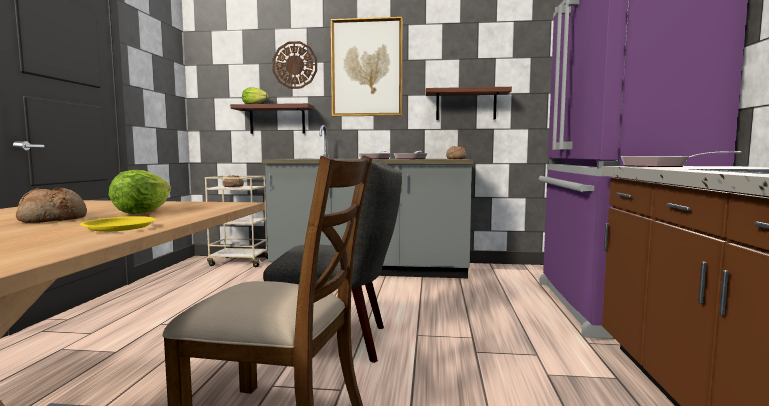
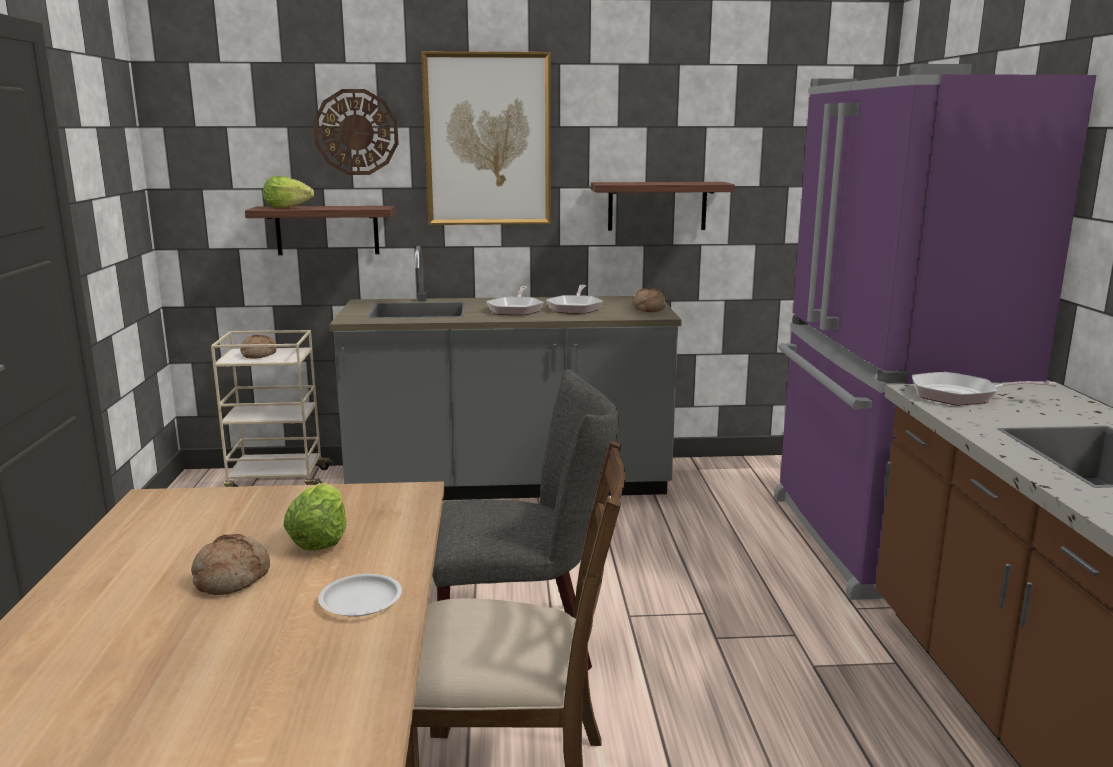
camera: 10 degrees left, 10 degrees up
(119, 227) = (360, 601): yellow plate -> white plate

